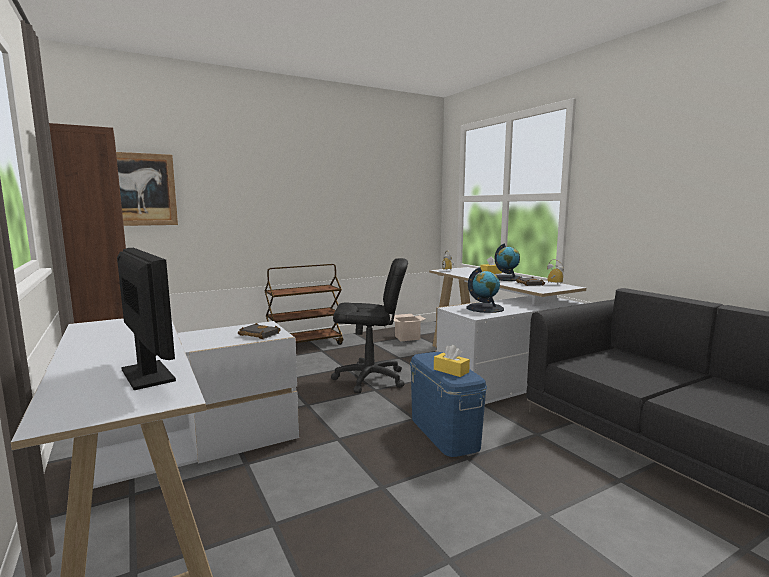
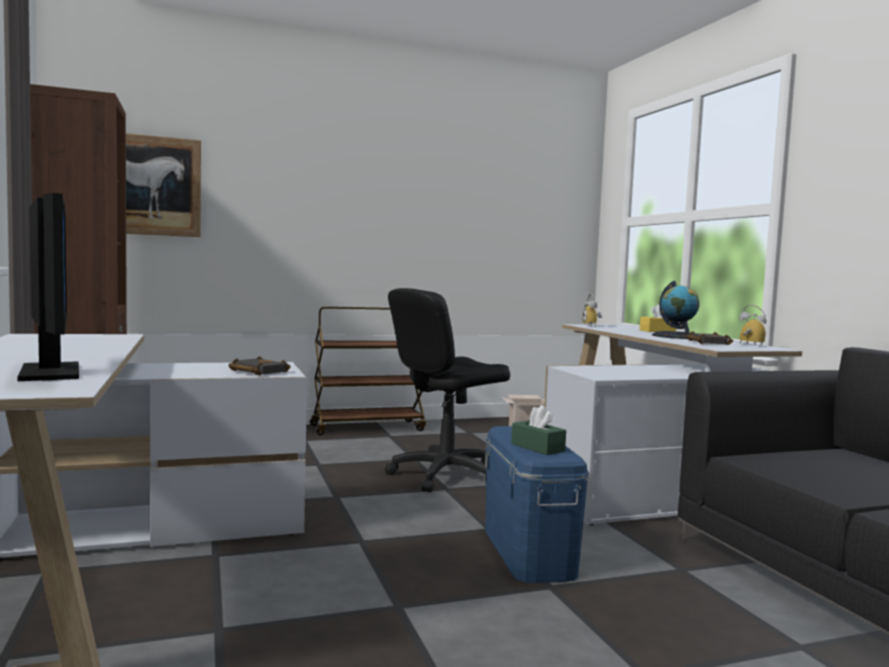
camera: 10 degrees right, 5 degrees down
(370, 379) = (445, 475): black office chair -> black office chair turned 135 degrees clockwise
(451, 371) = (537, 447): yellow tissue box -> green tissue box
(485, 308) = (623, 371): globe -> none

